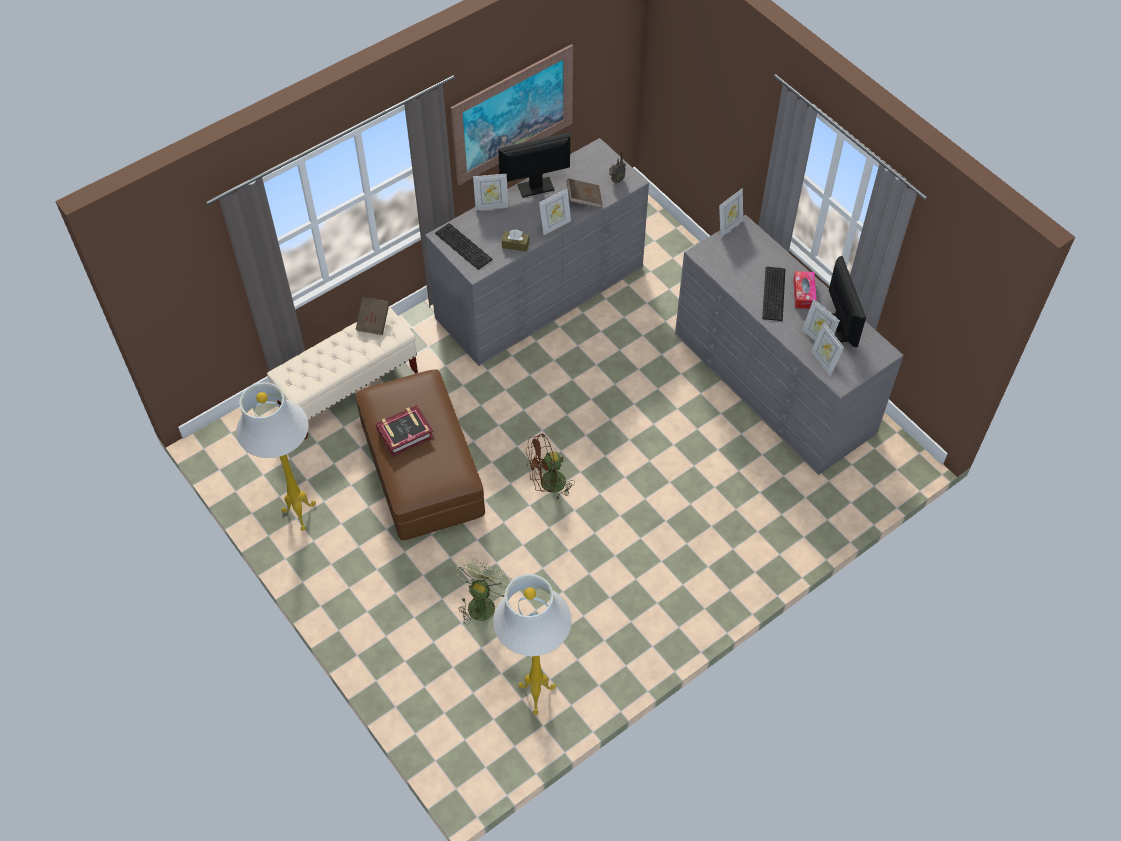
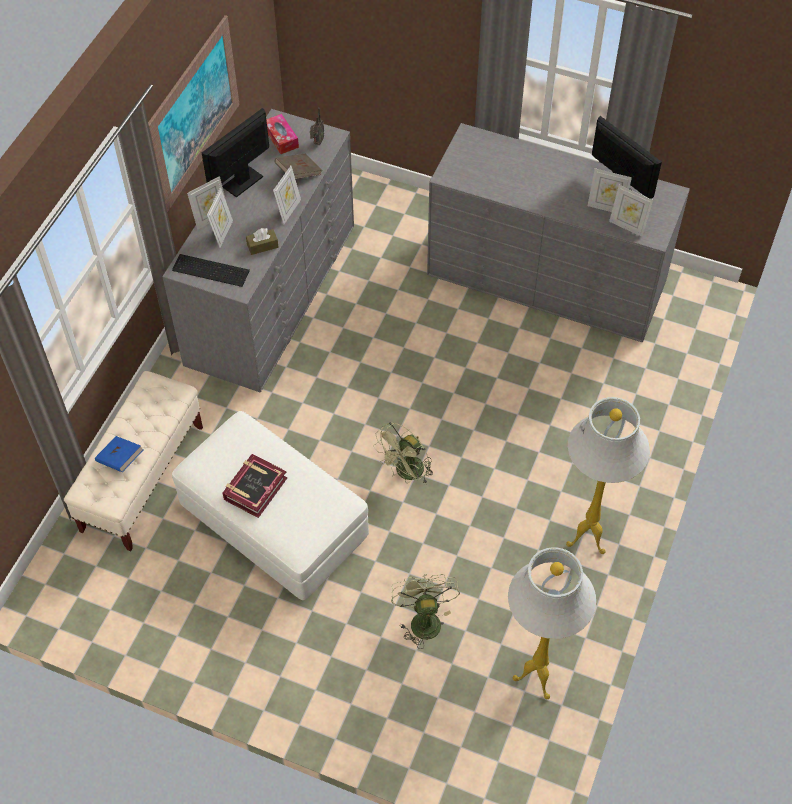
camera: 30 degrees left, 0 degrees up
(299, 515) = (178, 631): white floor lamp -> white floor lamp (586, 542)
(323, 363) = (120, 460): none -> blue book
(373, 321) = (144, 393): brown book -> none
(422, 470) = (274, 521): brown ottoman -> white ottoman
(547, 484) = (406, 473): brown fan -> green fan
(729, 227) = (454, 140): picture frame -> picture frame (222, 233)
(775, 293) = (539, 183): keyboard -> none
(803, 294) = (565, 172): tissue box -> tissue box (281, 138)

